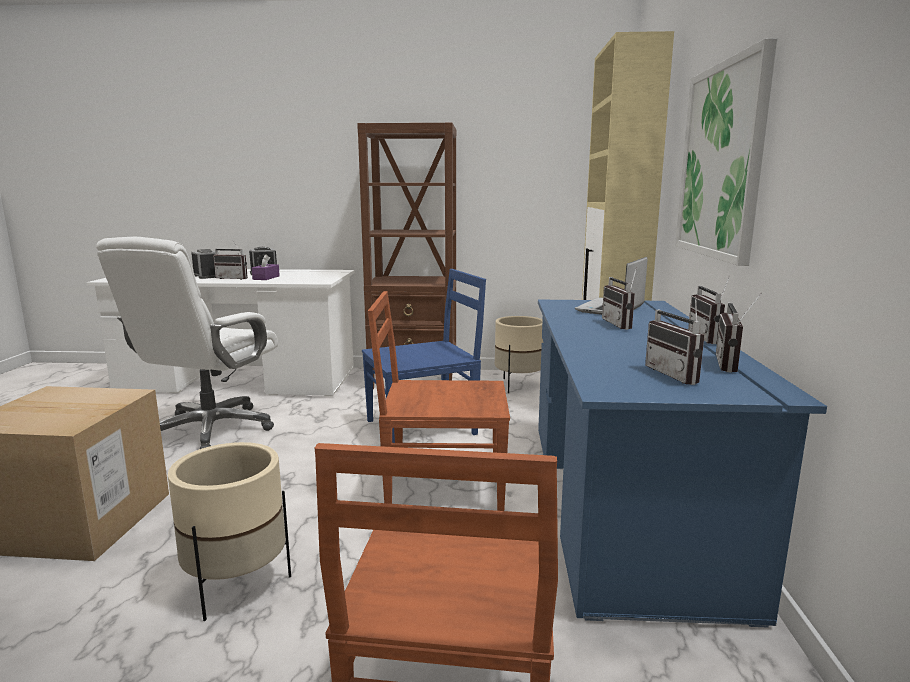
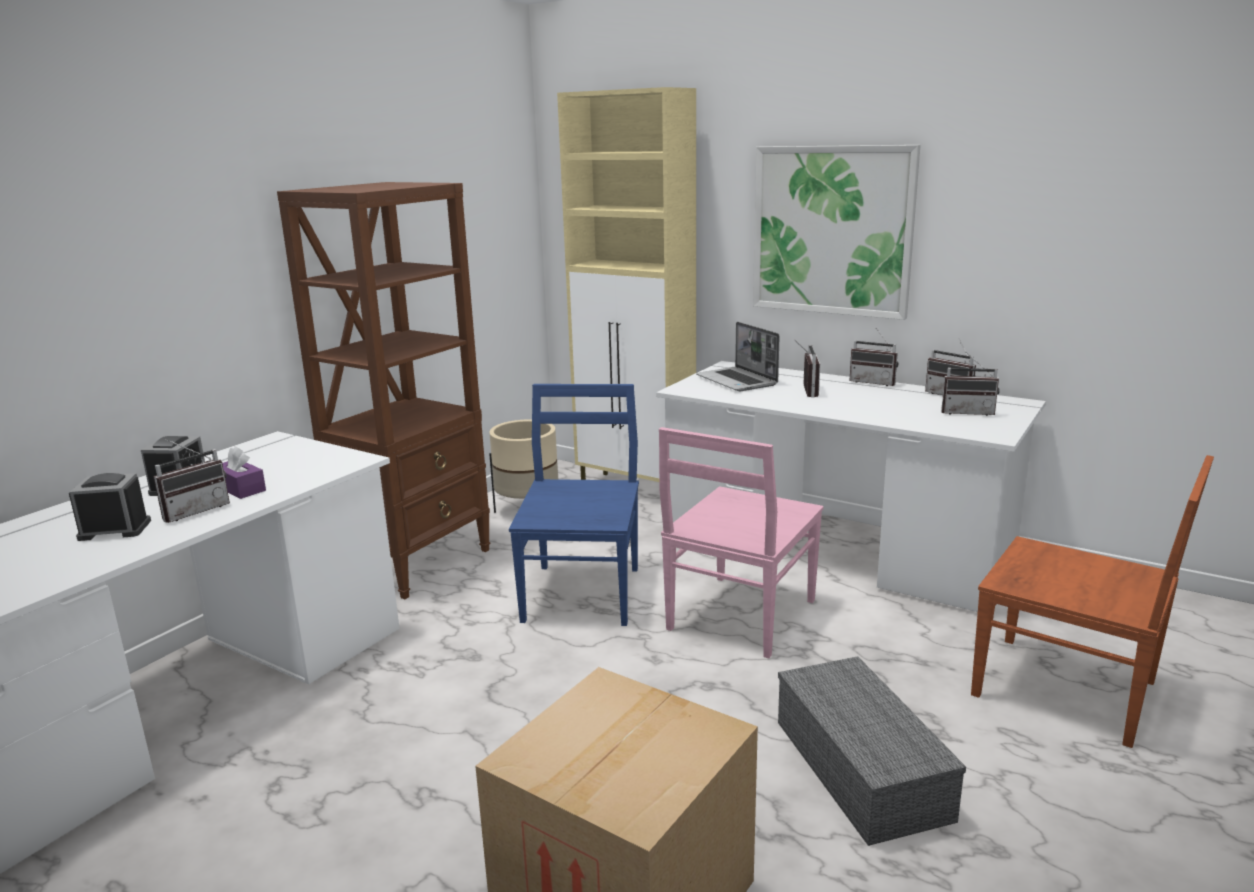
camera: 60 degrees left, 5 degrees up
(210, 430) = (397, 756): white office chair -> none
(237, 585) = (864, 770): beige planter -> grey storage box
(442, 485) = (739, 616): brown chair -> pink chair
(622, 325) = (804, 391): radio -> radio turned 105 degrees counterclockwise
(623, 503) = (836, 548): blue desk -> white desk

